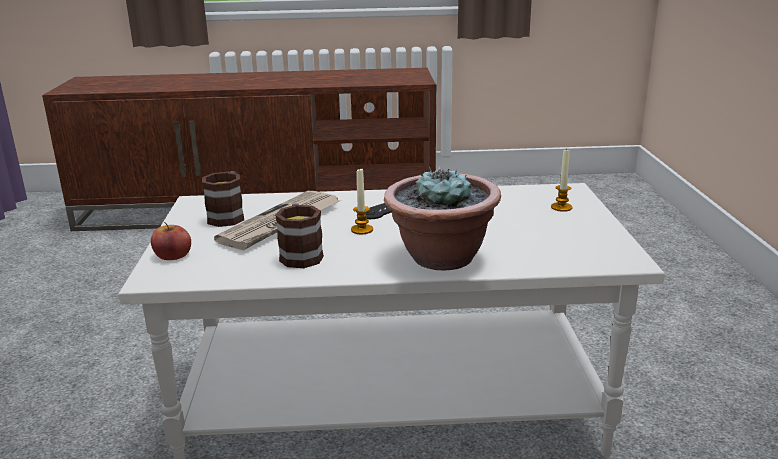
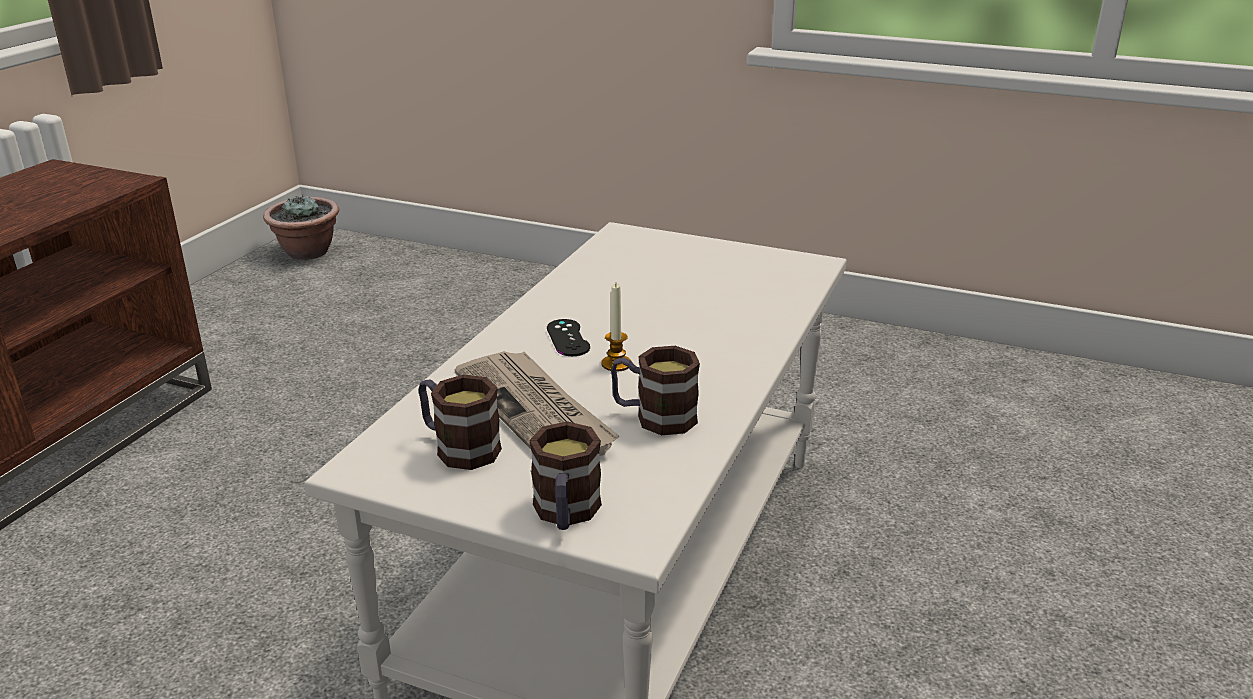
camera: 65 degrees left, 5 degrees up
(173, 255) = (566, 514): apple -> mug
(441, 258) = (738, 339): potted plant -> potted plant (307, 252)
(561, 207) = (666, 250): candle -> none

